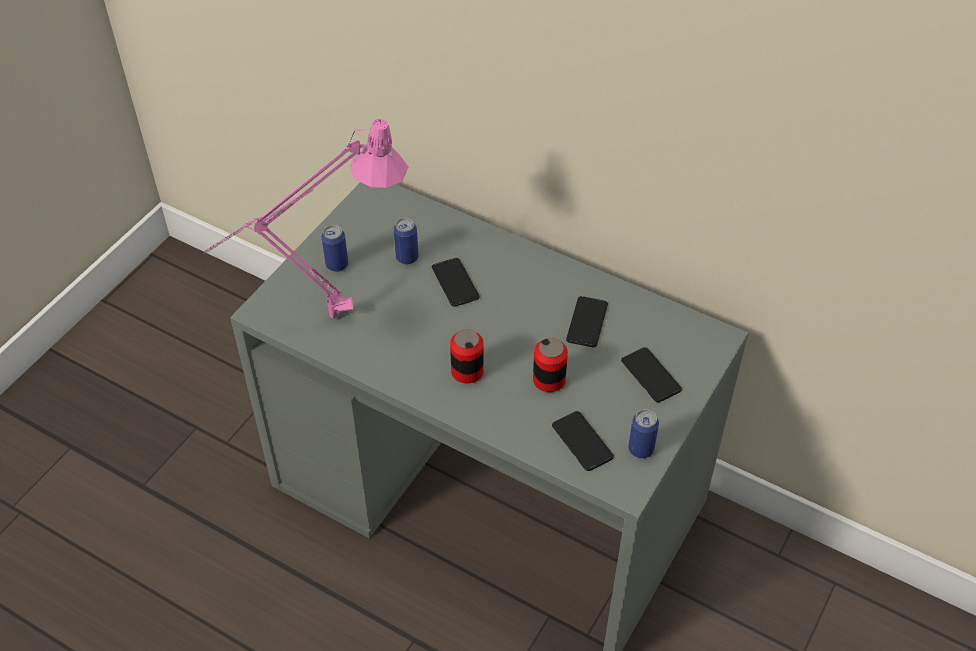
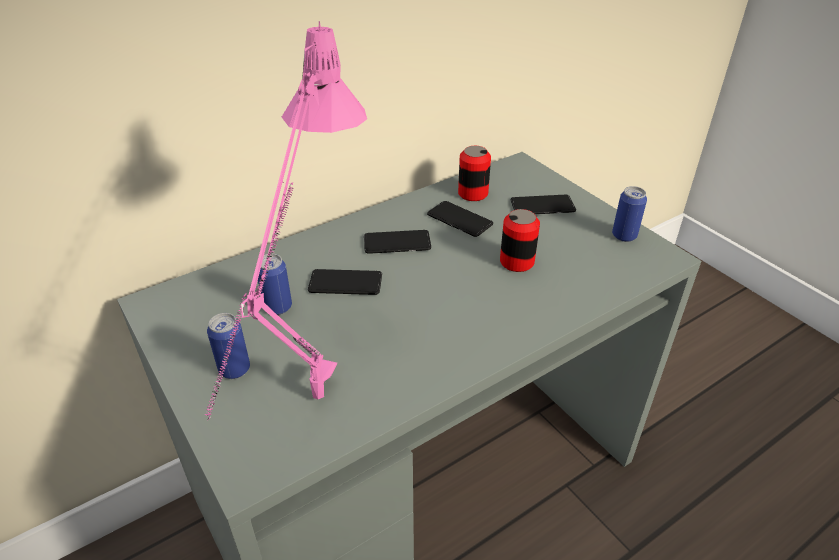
camera: 65 degrees left, 10 degrees down
(467, 371) = (474, 311): can -> can (473, 193)
(582, 441) = (602, 265): phone -> phone (397, 243)

